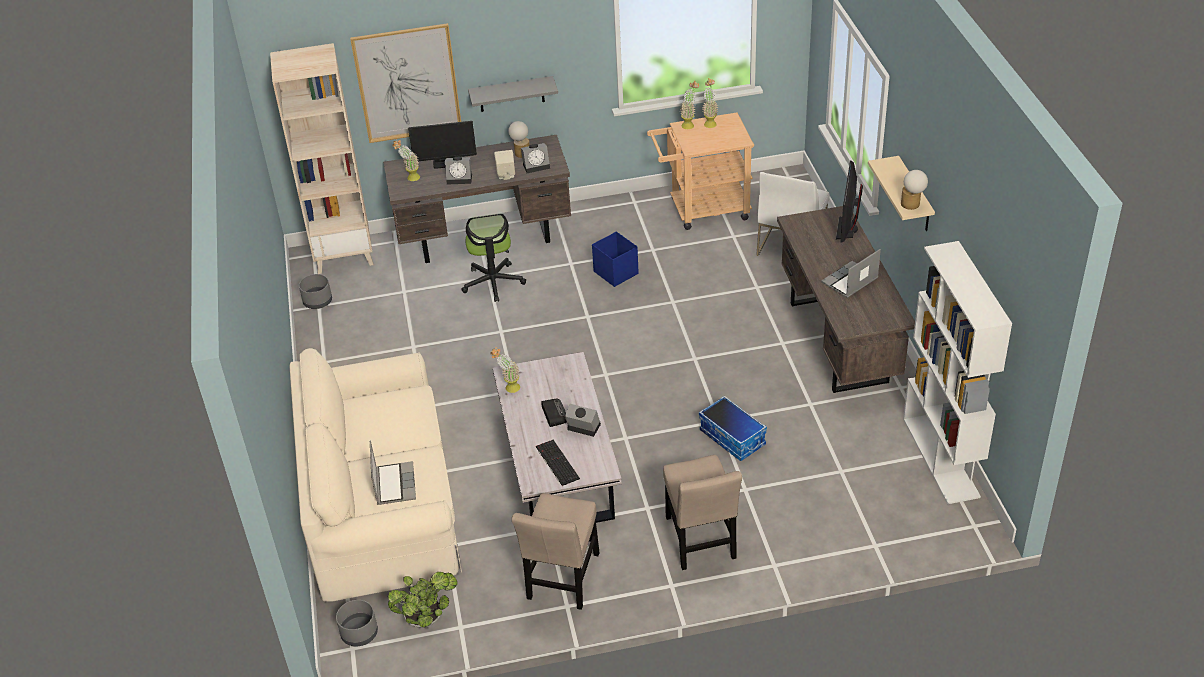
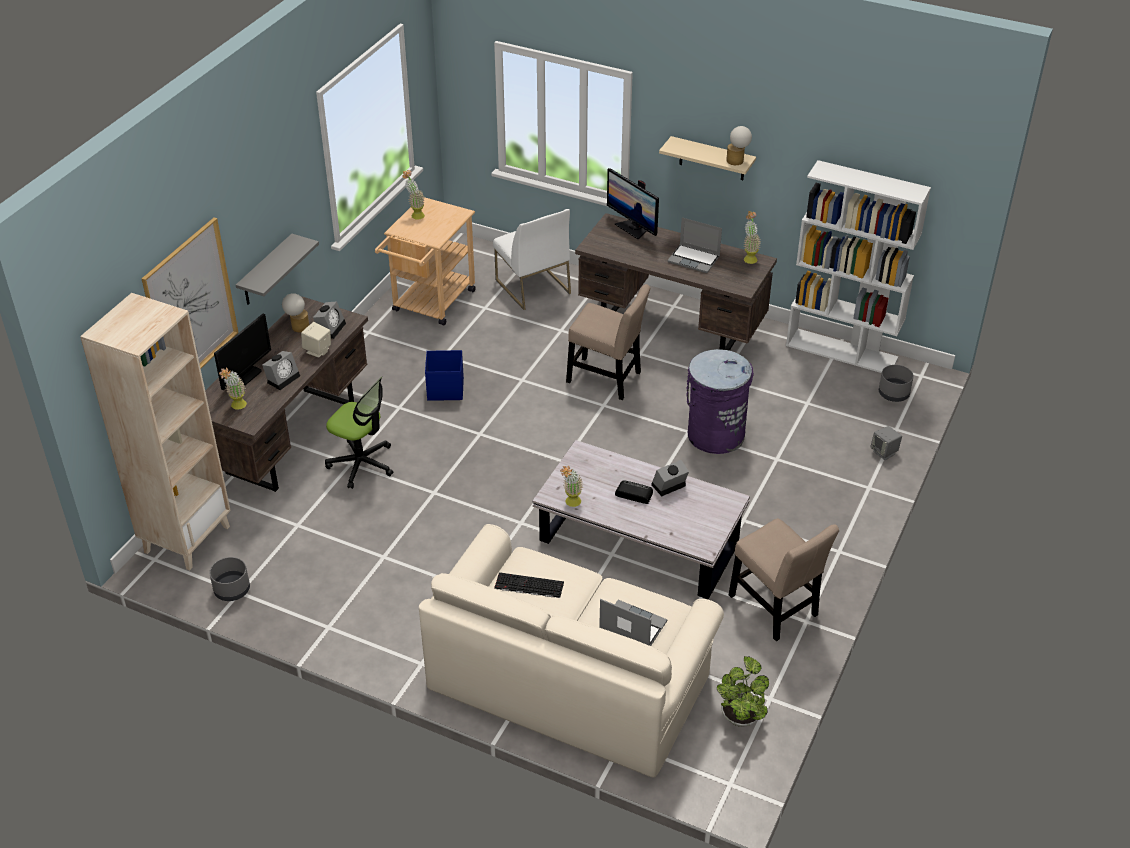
camera: 55 degrees left, 0 degrees up
(360, 633) = (717, 770): grey planter -> grey planter (894, 393)
(556, 462) = (694, 522): keyboard -> keyboard (528, 586)
(689, 124) = (402, 224): potted plant -> potted plant (749, 257)
(700, 541) = (807, 511): beige chair -> beige chair (607, 379)
(733, 438) = (715, 434): storage box -> purple trash can
(833, 553) = (884, 452): none -> grey speaker
(849, 281) = (694, 259): laptop -> laptop turned 60 degrees counterclockwise

